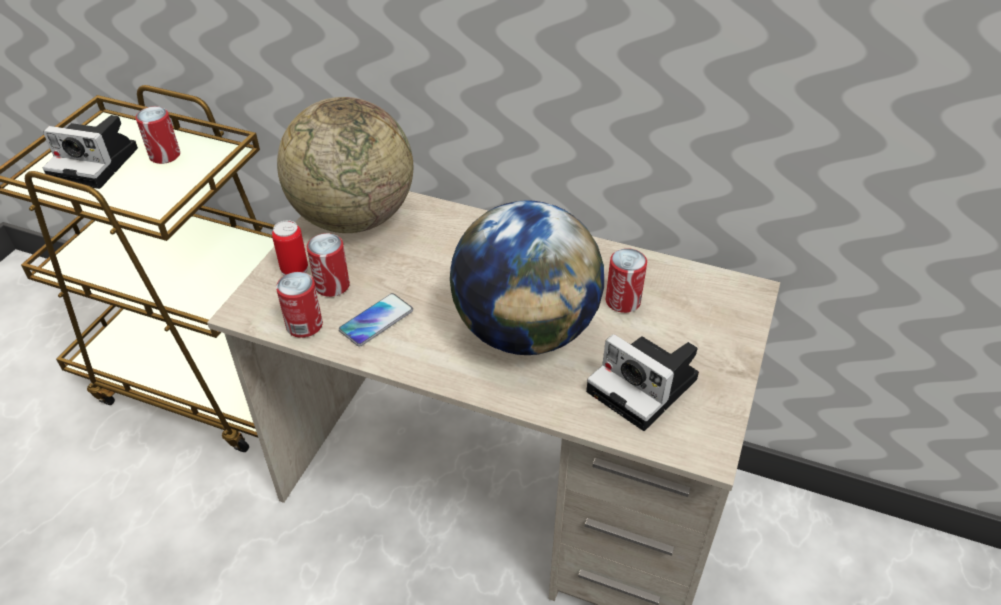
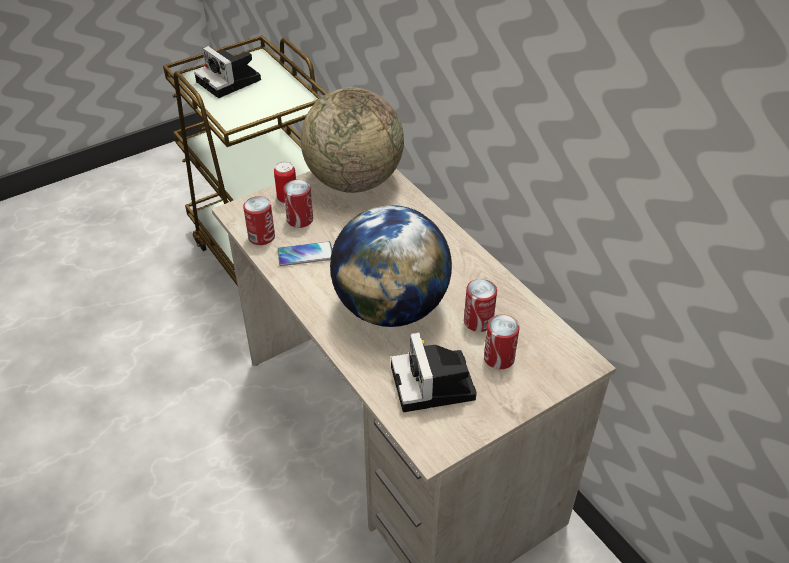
camera: 35 degrees right, 0 degrees up
(165, 155) = (272, 91): can -> can (499, 358)

